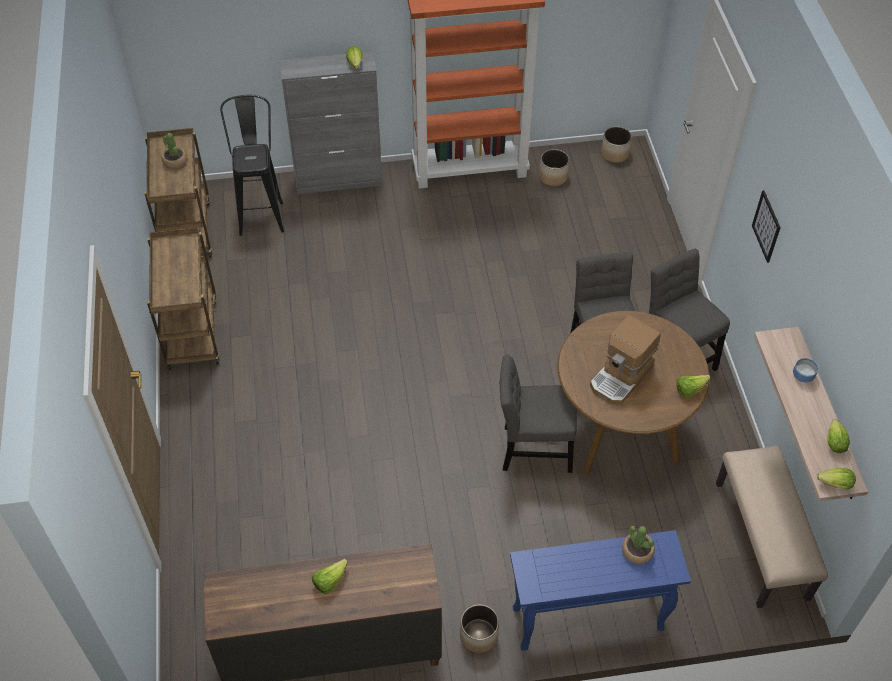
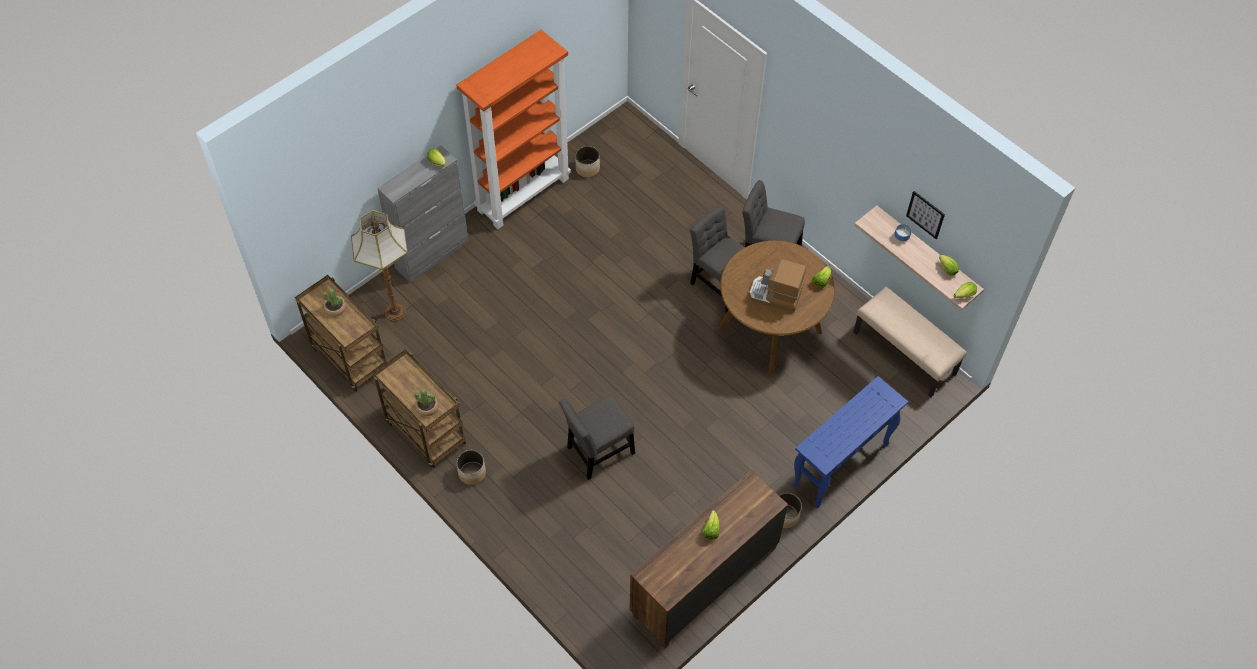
camera: 35 degrees left, 5 degrees up
(261, 212) = (394, 312): black stool -> floor lamp
(532, 449) = (726, 377): grey chair -> grey chair (598, 452)
(615, 154) = (617, 127): planter -> planter (472, 473)
(621, 377) = (775, 296): coffee machine -> coffee machine turned 105 degrees clockwise
(637, 551) = (866, 402): potted plant -> potted plant (427, 407)
(766, 226) = (816, 146): picture -> picture (925, 214)

